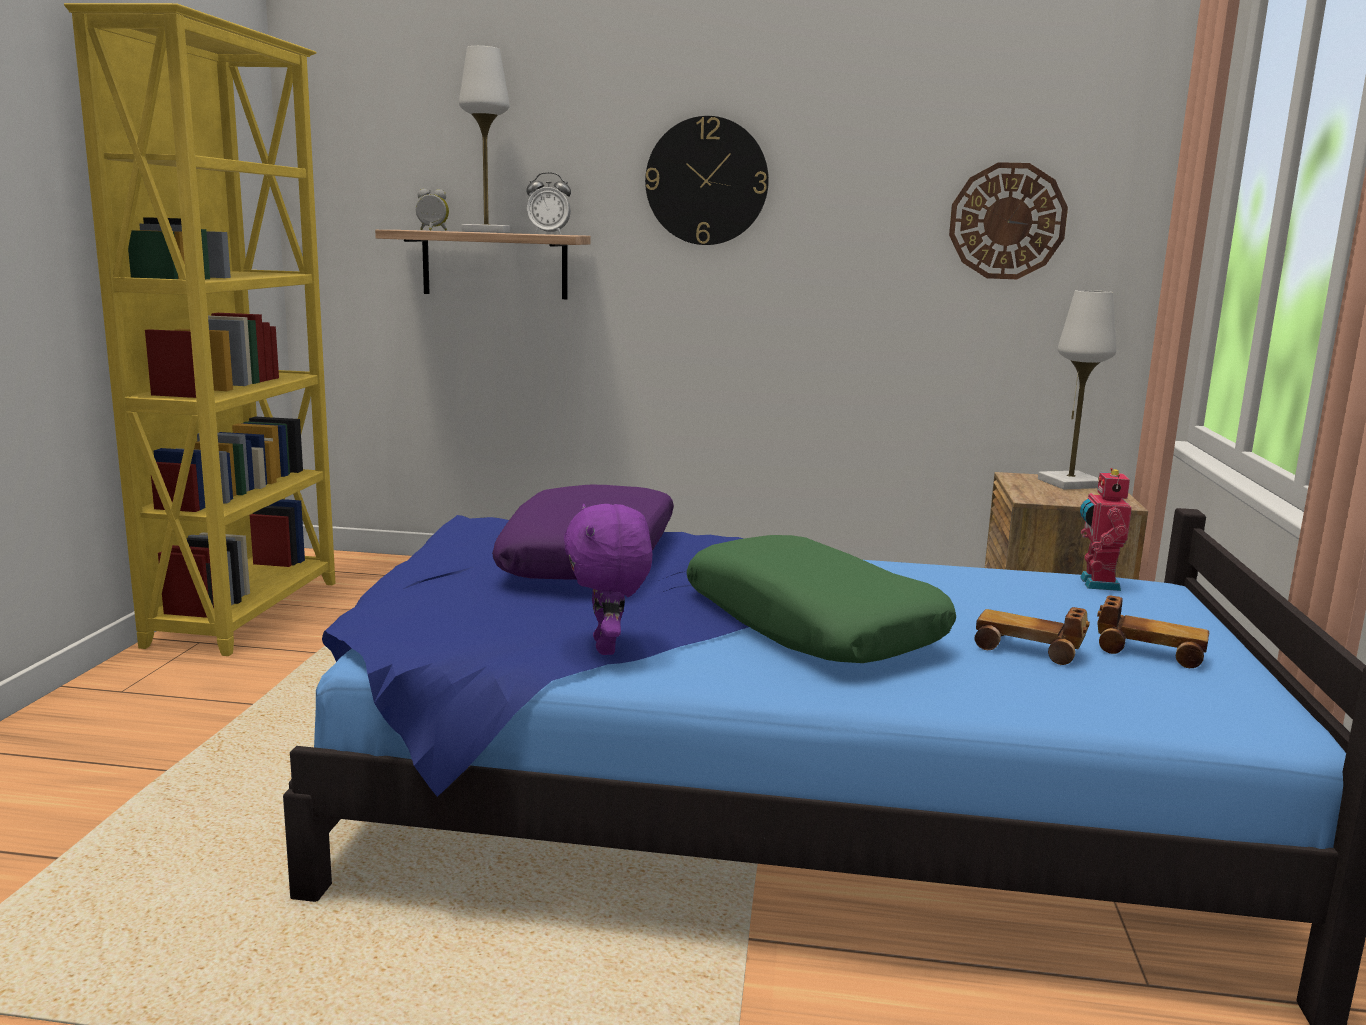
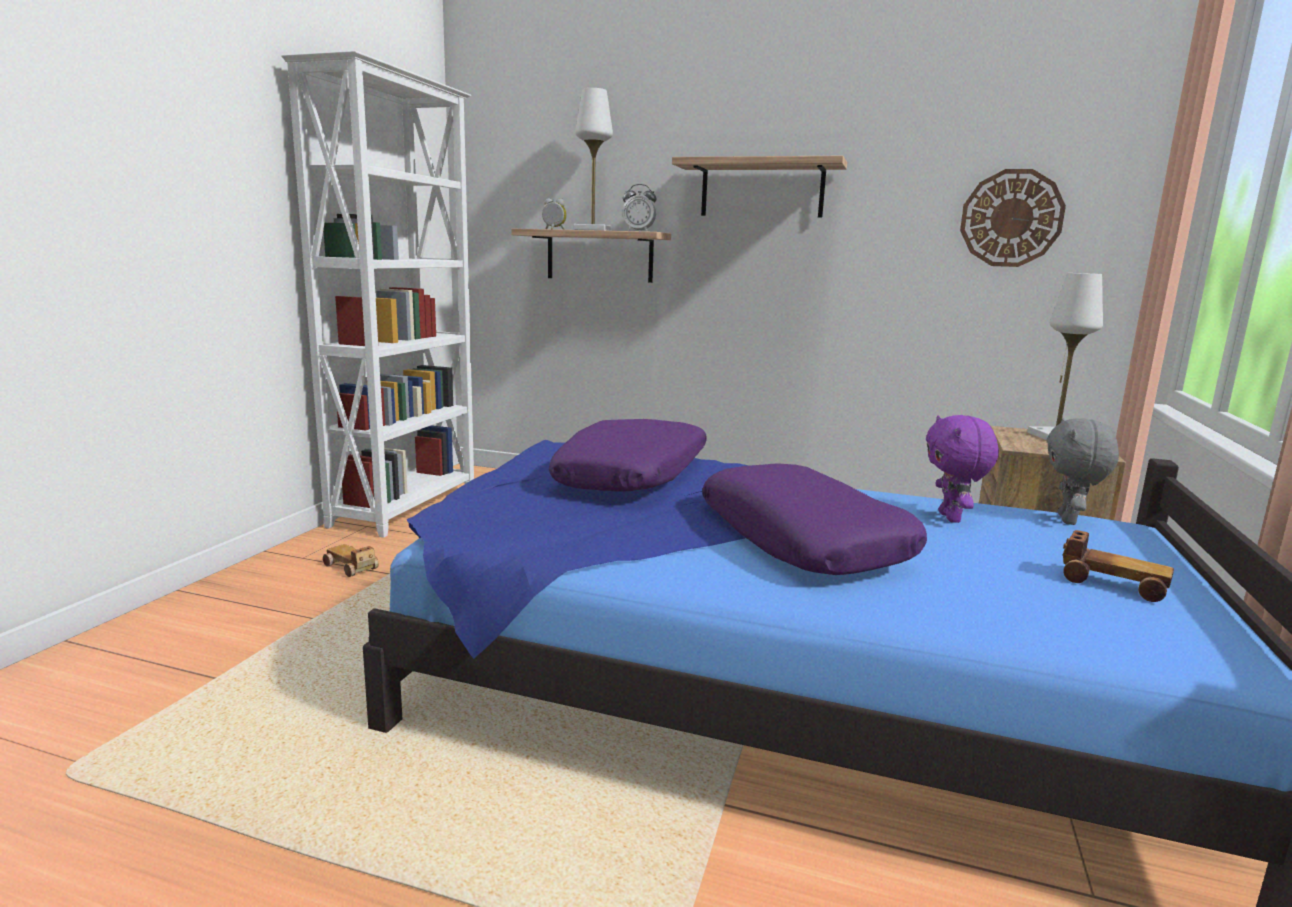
camera: 10 degrees right, 0 degrees up
(249, 612) = (408, 507): yellow bookcase -> white bookcase
(608, 648) = (622, 547): purple plush toy -> purple plush toy (952, 518)
(706, 181) = (762, 189): wall clock -> shelf
(813, 624) = (803, 539): green pillow -> purple pillow
(1029, 649) = (996, 574): toy car -> toy car (351, 567)
(1096, 583) = (1069, 520): toy robot -> grey plush toy

